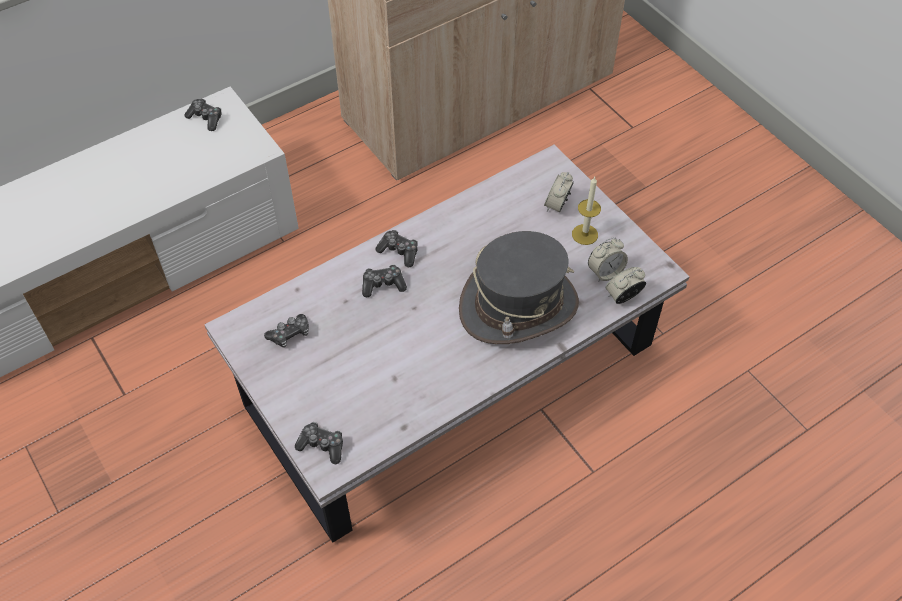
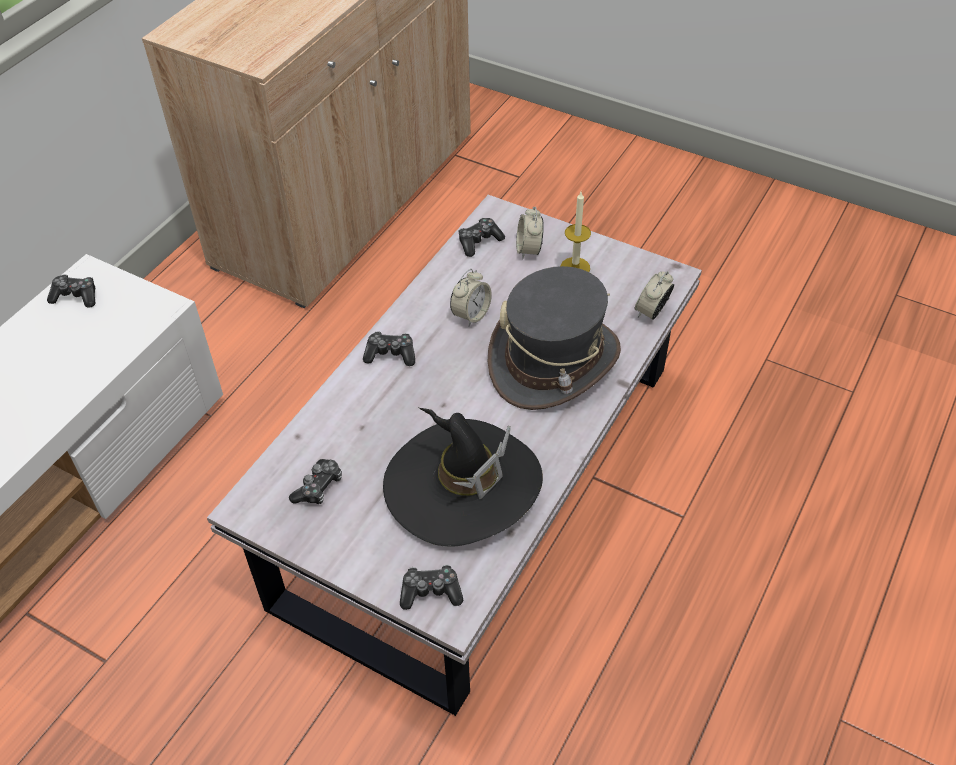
camera: 25 degrees left, 5 degrees down
(383, 285) = (394, 394): game controller -> game controller (479, 242)
(391, 376) = (463, 485): none -> black hat
(605, 272) = (619, 296): alarm clock -> alarm clock (471, 315)

